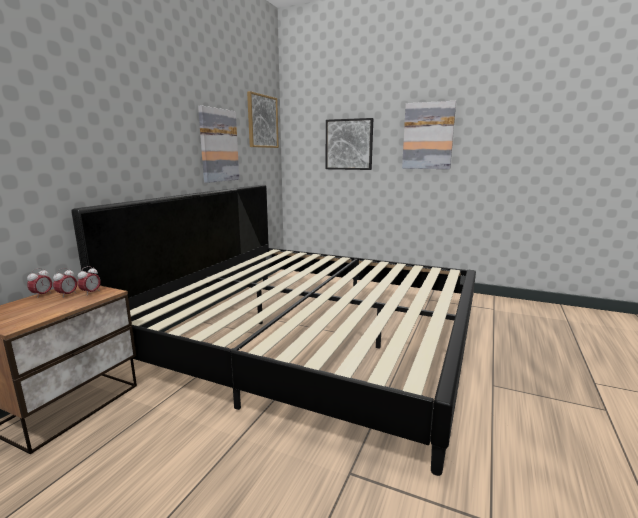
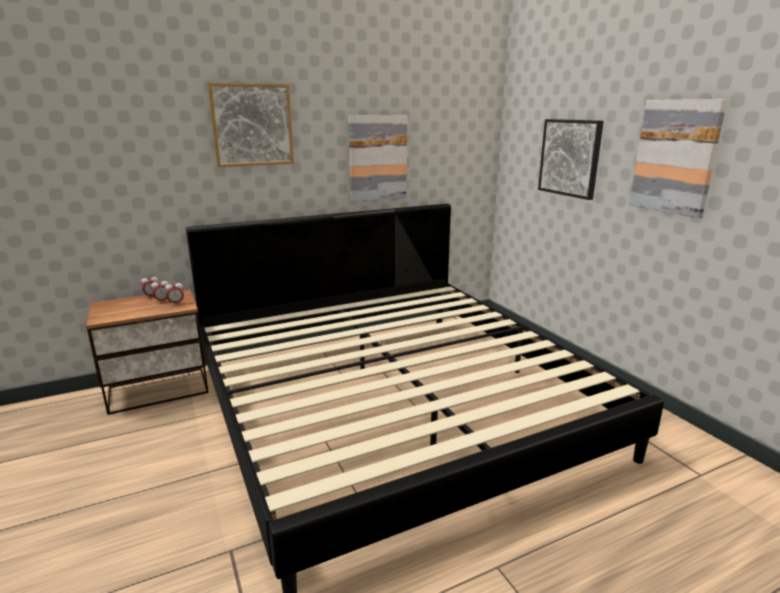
camera: 40 degrees right, 5 degrees up
(262, 121) = (461, 121): picture -> picture (252, 125)

